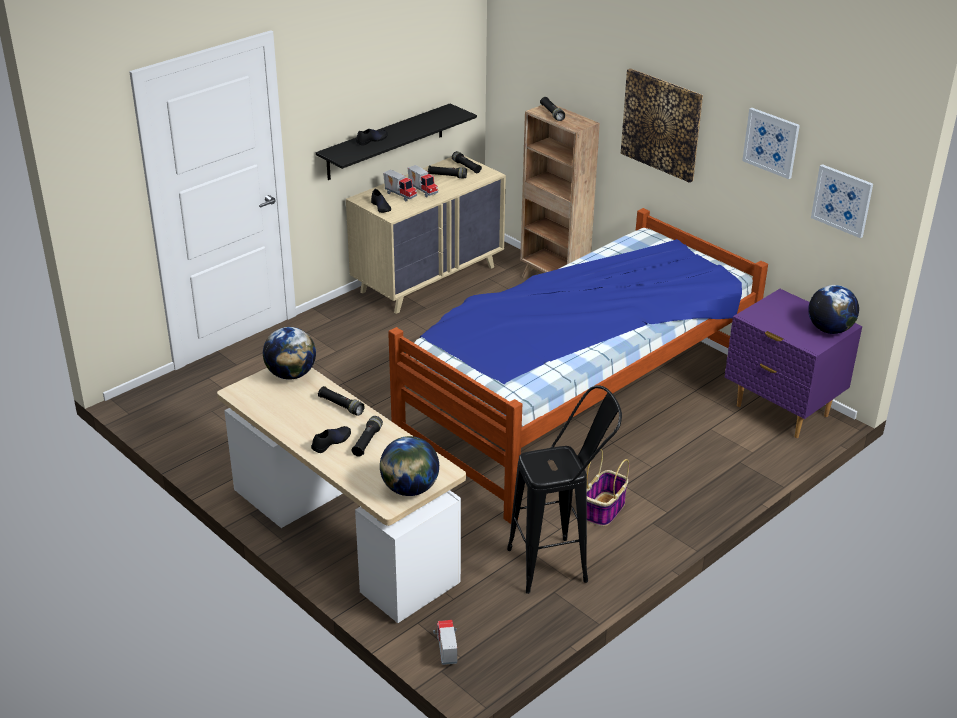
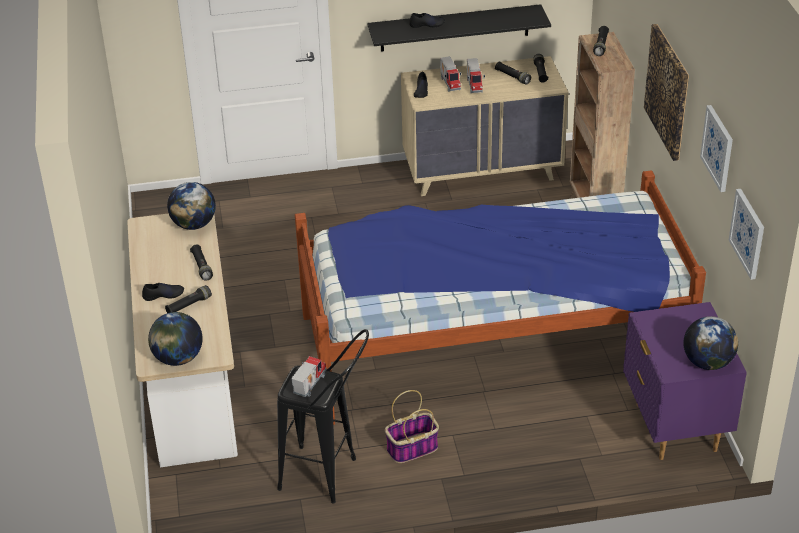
camera: 35 degrees right, 5 degrees up
(445, 651) = (174, 506): toy truck -> toy truck (308, 385)

